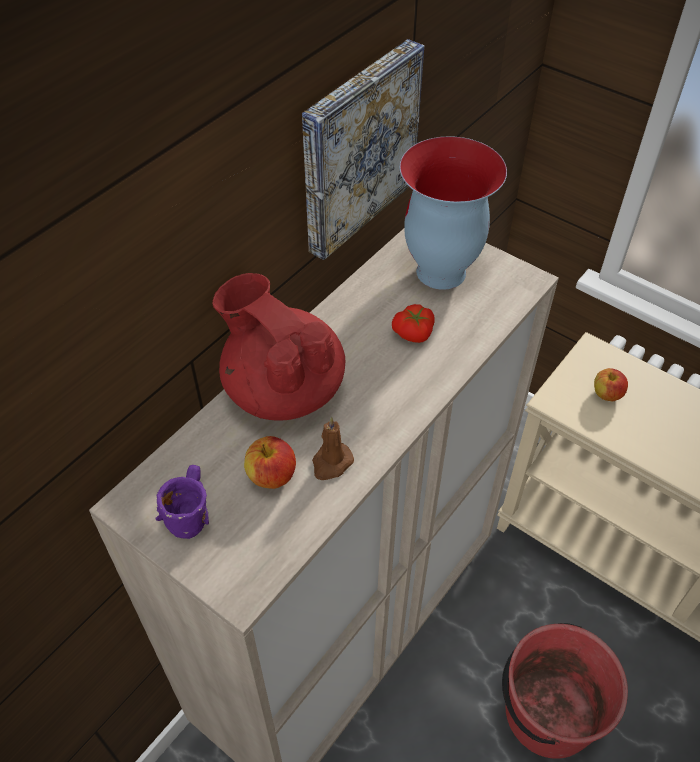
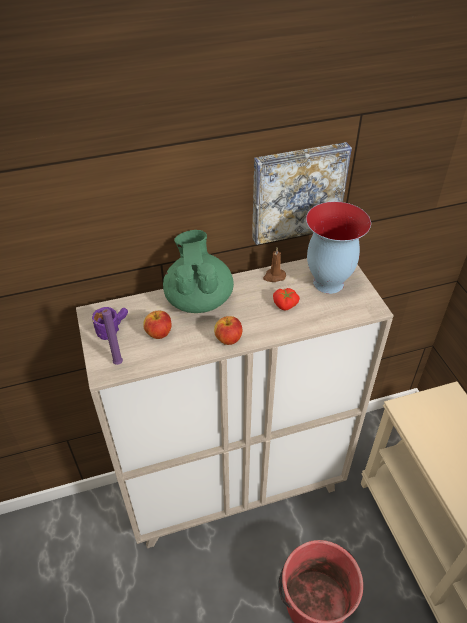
camera: 35 degrees right, 5 degrees down
(252, 565) = (117, 364): none -> purple candle
(283, 388) = (199, 299): red teapot -> green teapot
(331, 463) = (190, 342): brown candle -> brown candle (274, 276)
(606, 395) = (440, 422): apple -> apple (228, 339)

